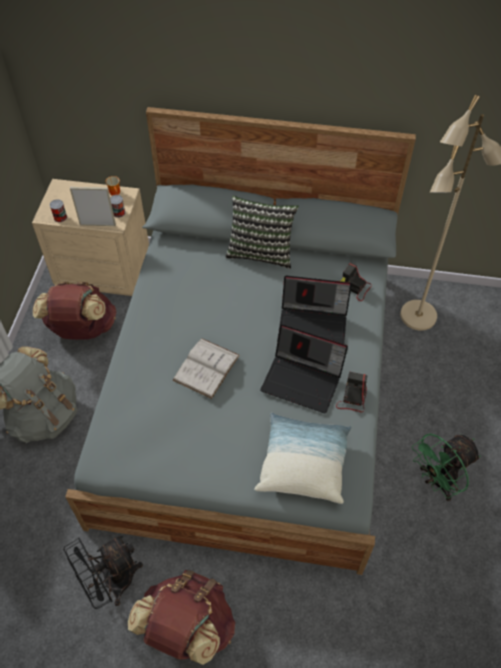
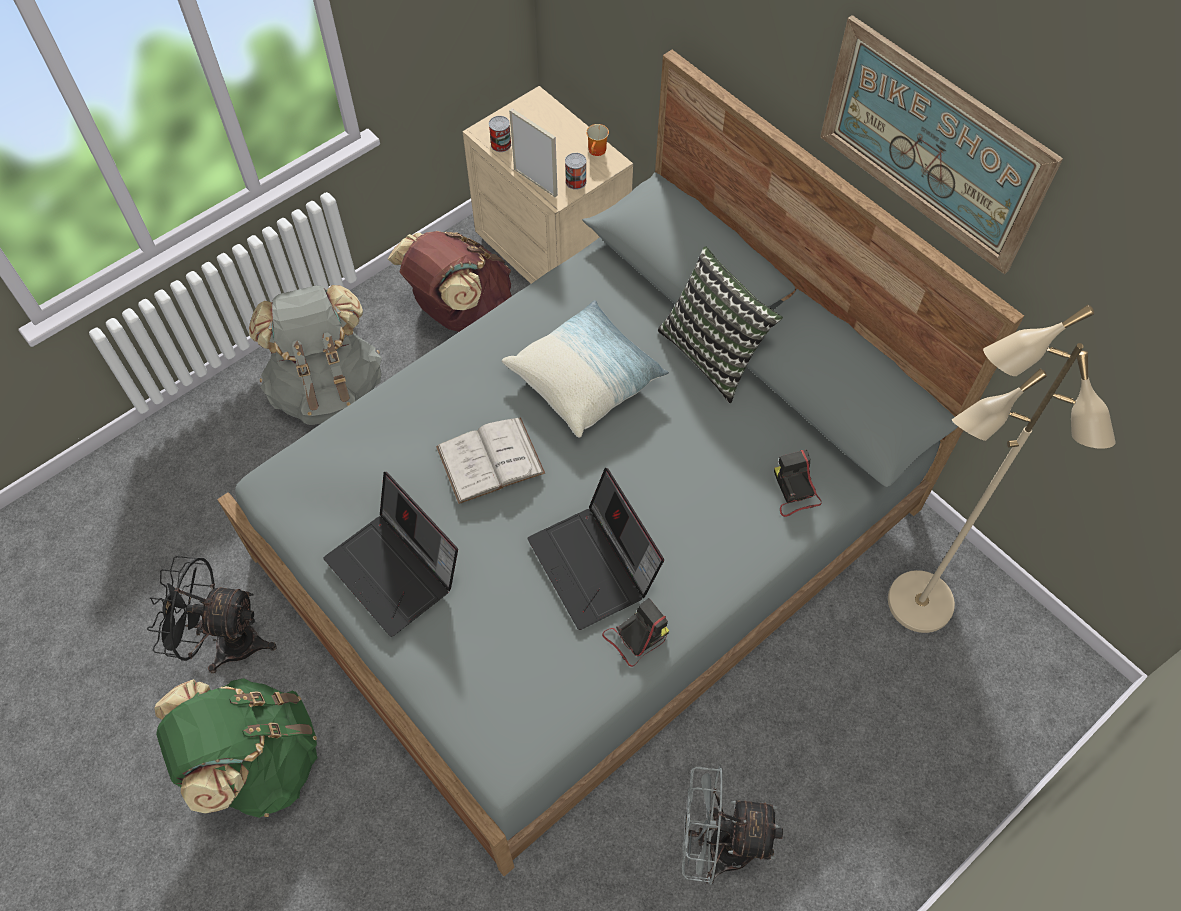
camera: 40 degrees right, 5 degrees up
(188, 627) = (257, 761): brown backpack -> green backpack
(303, 464) = (489, 672): pillow -> pillow (585, 379)
(313, 325) = (682, 502): laptop -> laptop (396, 570)
(334, 74) = (931, 145): none -> picture
(437, 482) = (716, 846): green fan -> grey fan

